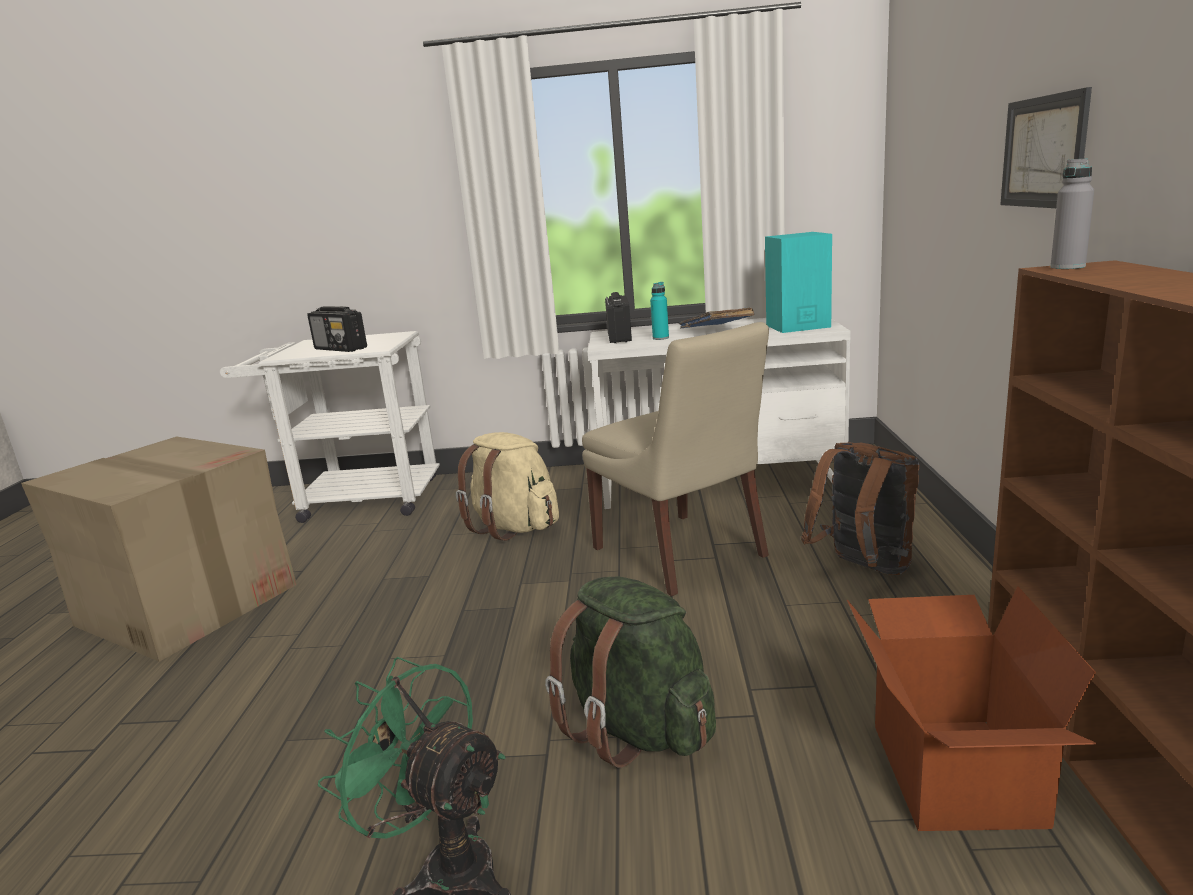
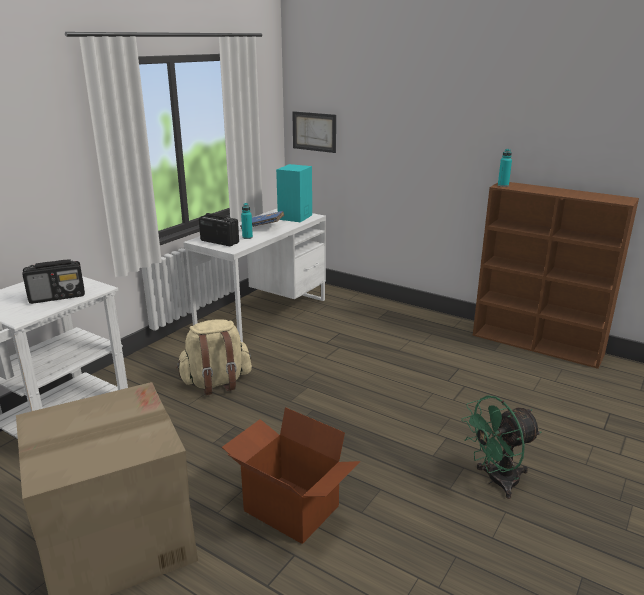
camera: 60 degrees left, 5 degrees up
(637, 729) = (450, 412): green backpack -> none
(682, 554) = (325, 352): beige chair -> none
(862, 569) = (392, 326): brown backpack -> none
(951, 773) = (523, 368): cardboard box -> cardboard box (290, 509)
(1043, 152) = (446, 136): picture -> picture (314, 131)
(1067, 267) = (503, 185): grey bottle -> turquoise bottle

